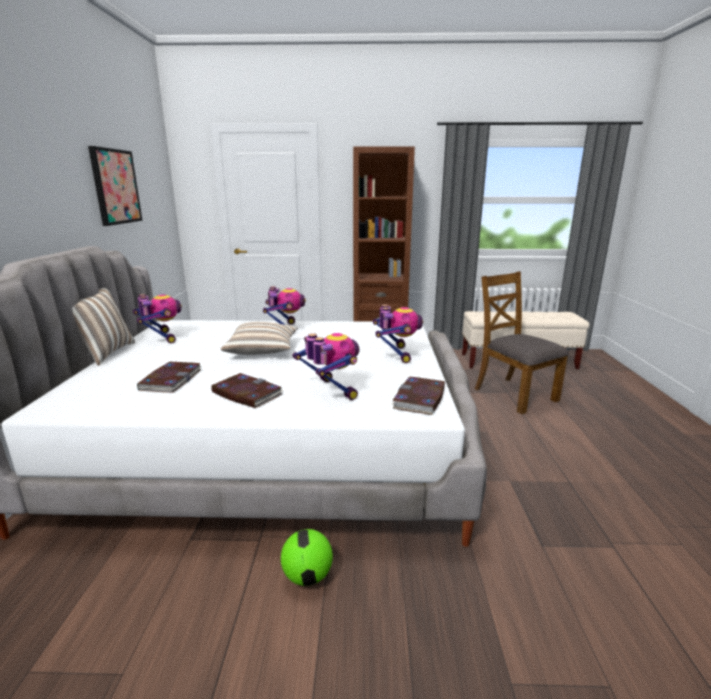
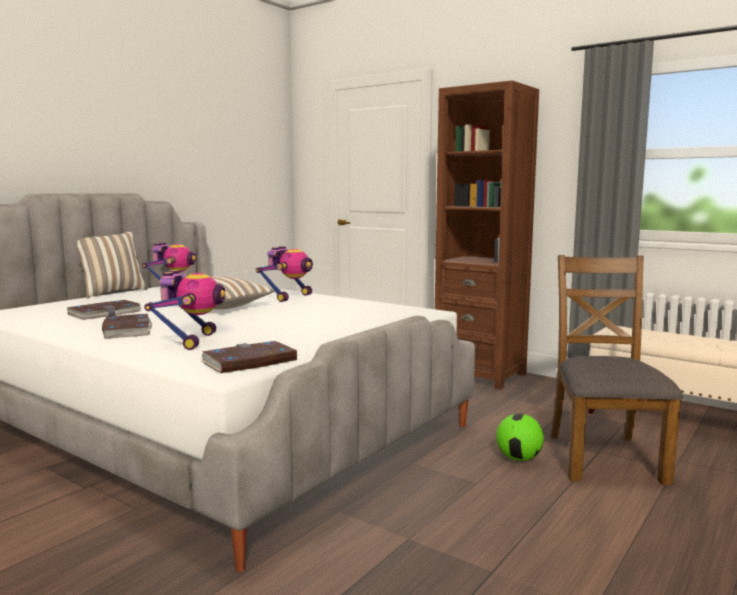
camera: 35 degrees right, 10 degrees down
(115, 187) = (194, 144): picture -> none
(307, 576) = (70, 527): football -> football (519, 458)
(396, 354) = (335, 330): toy robot -> none

